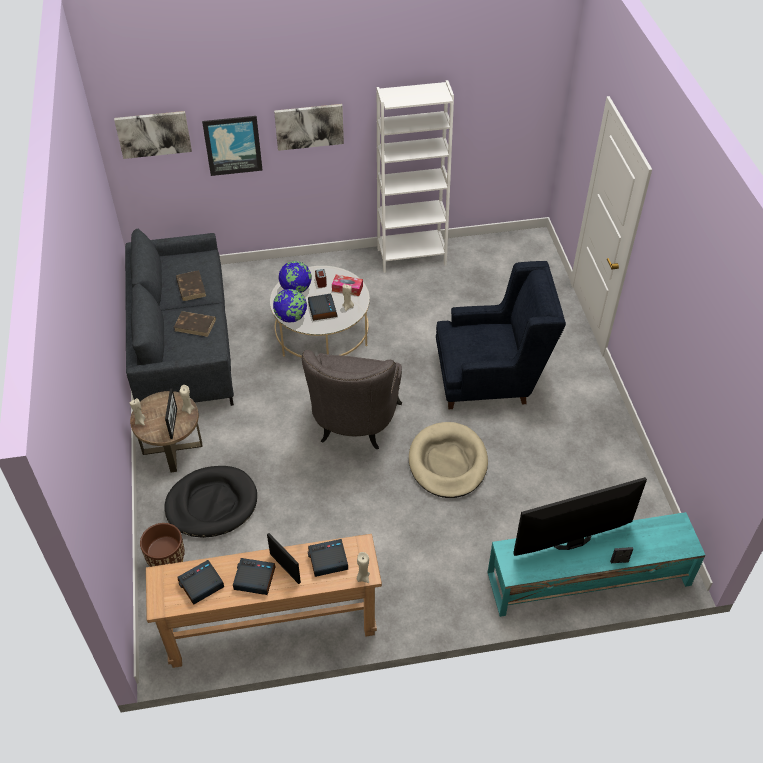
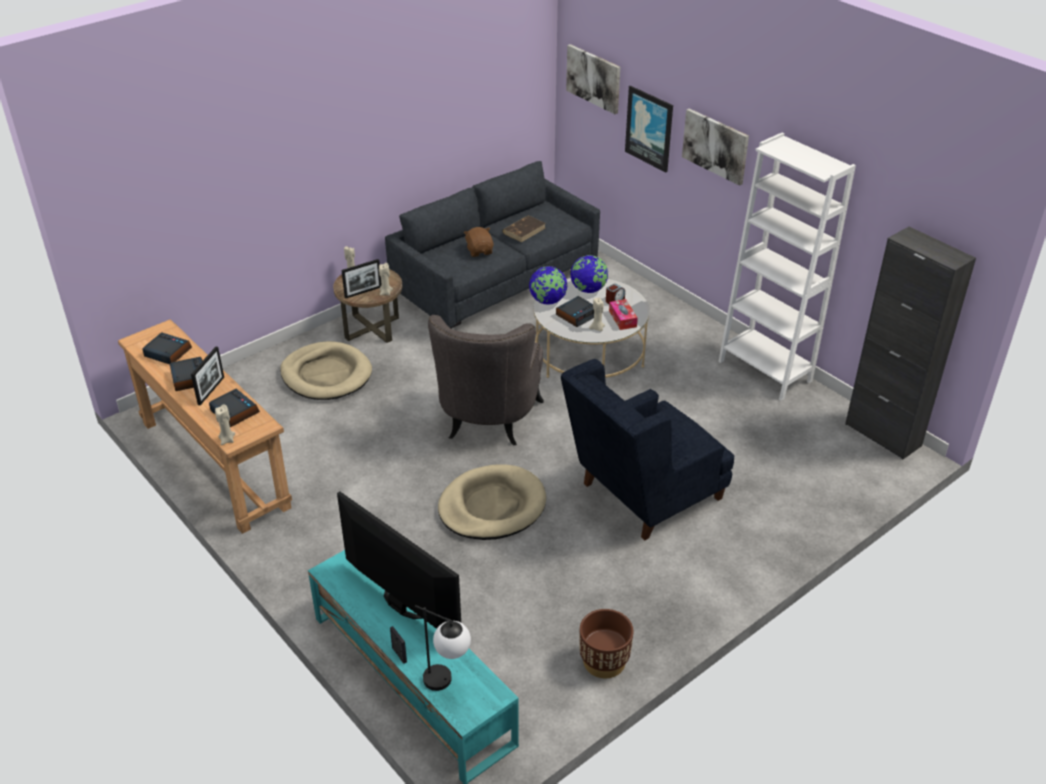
camera: 60 degrees right, 10 degrees down
(167, 560) = (250, 376): brown planter -> brown planter (604, 661)
(195, 325) = (479, 251): brown book -> brown plush toy
(212, 504) = (326, 375): black dog bed -> beige dog bed
(354, 425) = (487, 422): grey armchair -> grey armchair turned 60 degrees counterclockwise
(491, 377) = (642, 496): blue armchair -> blue armchair turned 90 degrees clockwise
(511, 239) = (883, 435): none -> black cabinet
(657, 544) = (447, 683): none -> table lamp

